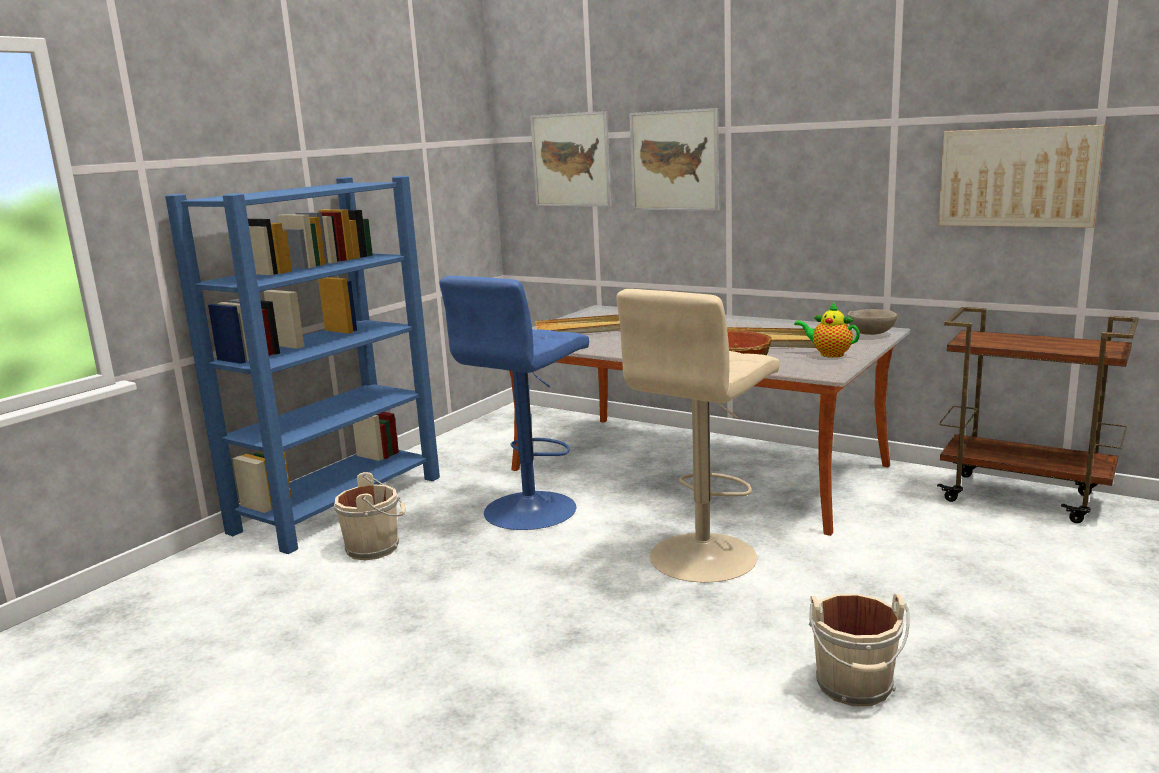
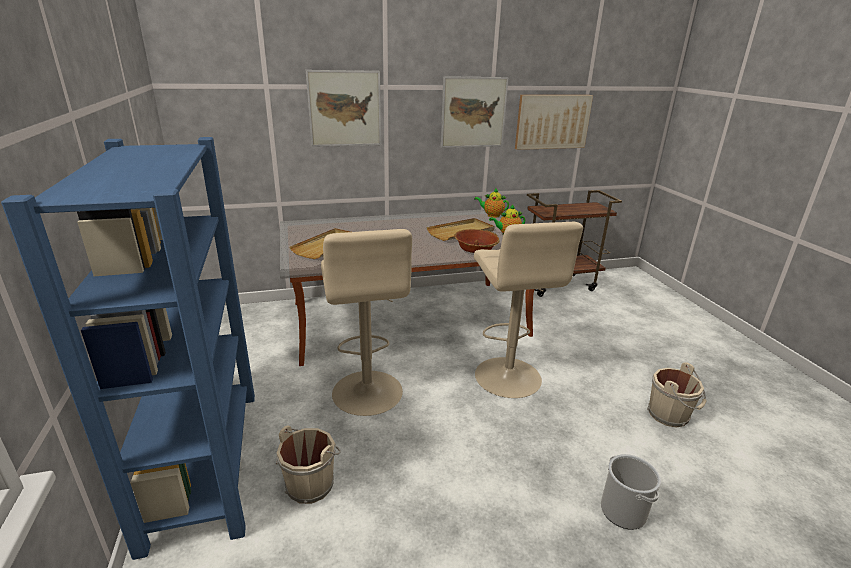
camera: 50 degrees left, 10 degrees up
(528, 511) = (366, 393): blue stool -> beige stool
(571, 160) = (248, 106): picture -> picture (473, 112)
(580, 711) = (623, 511): none -> bucket
(871, 333) = (492, 215): beige bowl -> teapot

